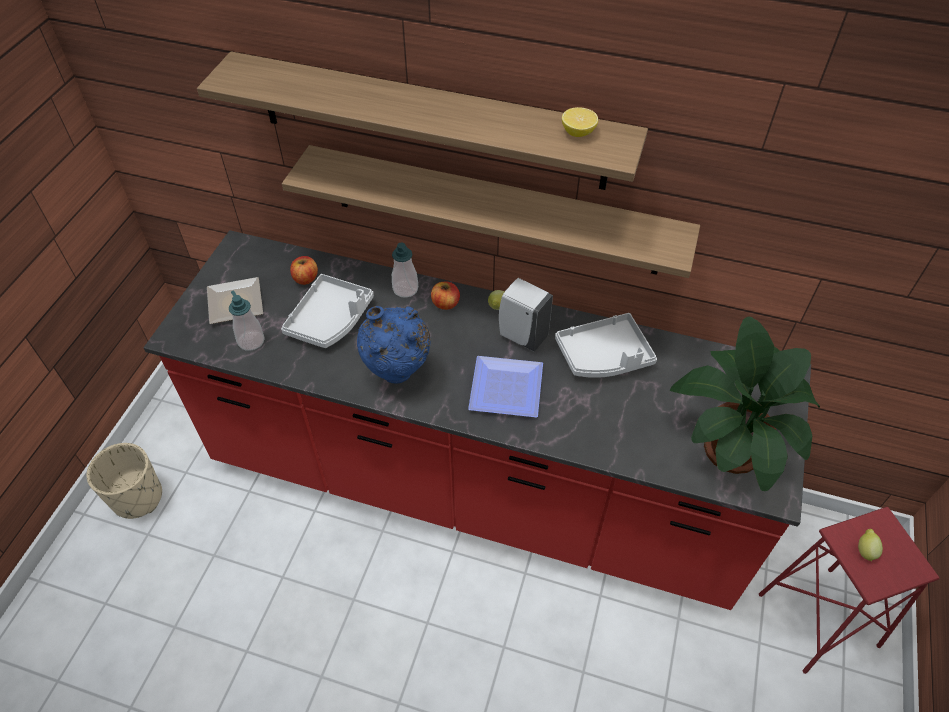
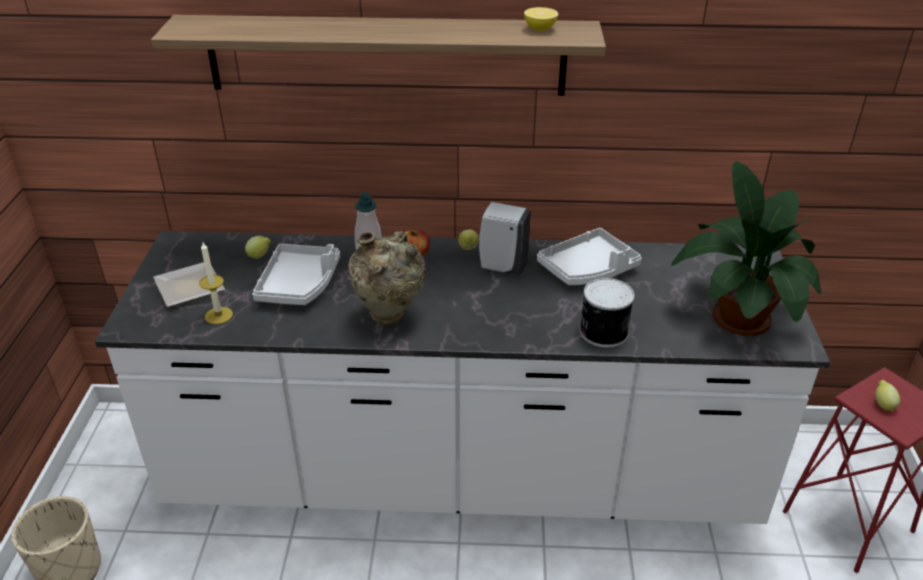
camera: 15 degrees left, 15 degrees down
(251, 341) = (218, 315): soap dispenser -> candle
(305, 278) = (260, 256): apple -> lemon
(398, 376) = (390, 317): blue vase -> beige vase
(474, 486) = (461, 476): red counter -> white counter
(494, 211) = (454, 144): shelf -> none
(504, 386) = (502, 308): plate -> none
(588, 435) = (602, 331): none -> can

